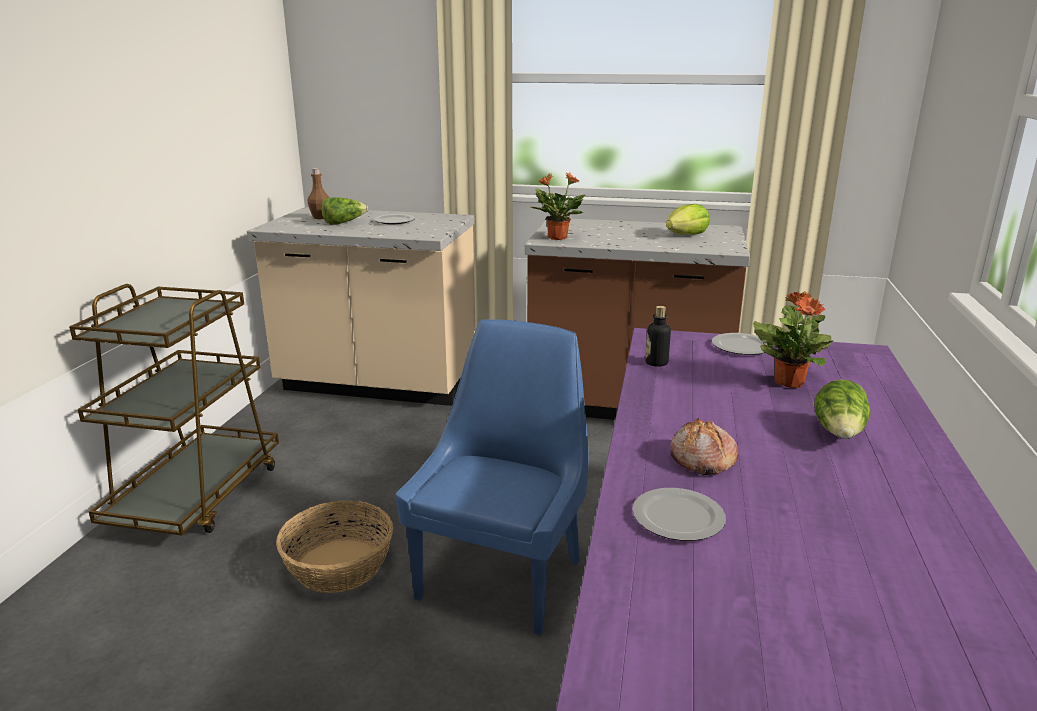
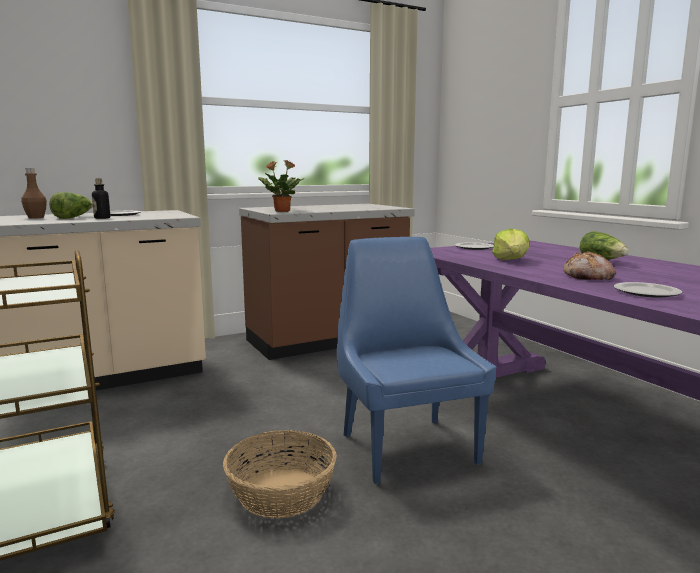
camera: 40 degrees left, 10 degrees down
(656, 363) = (457, 257): bottle -> bottle (102, 218)
(686, 235) = (354, 206): lettuce -> lettuce (511, 260)
(789, 382) = (532, 253): potted plant -> none

